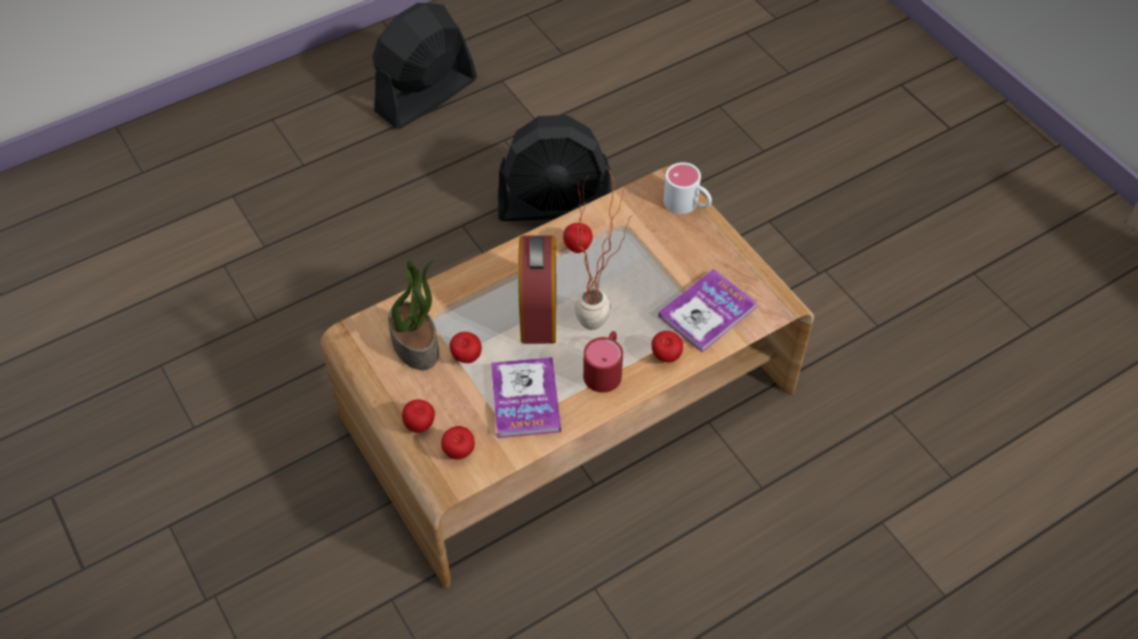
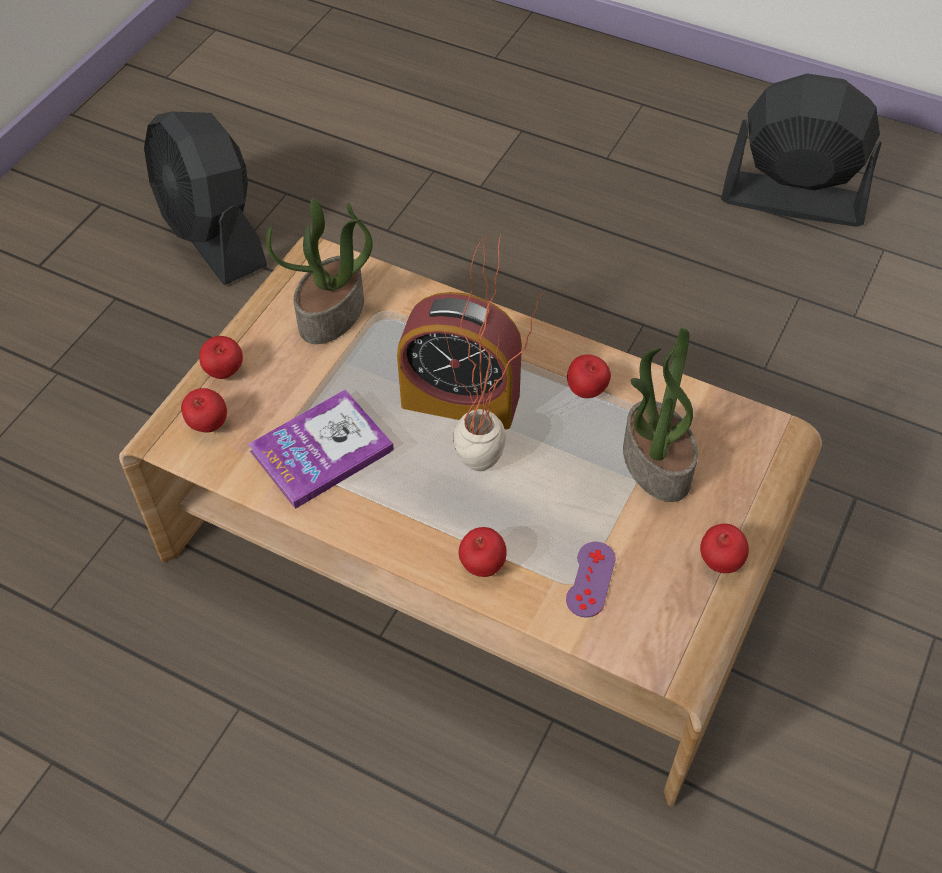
camera: 60 degrees right, 0 degrees up
(466, 358) = (344, 367): apple -> apple (719, 562)
(538, 311) = (460, 400): alarm clock -> alarm clock turned 135 degrees counterclockwise
(555, 205) = (747, 393): black fan -> black fan (213, 235)
(605, 369) = (419, 509): red mug -> none
(651, 244) = (654, 464): none -> potted plant
(687, 204) = (756, 472): white mug -> none
(707, 312) = (590, 579): book -> purple game controller

